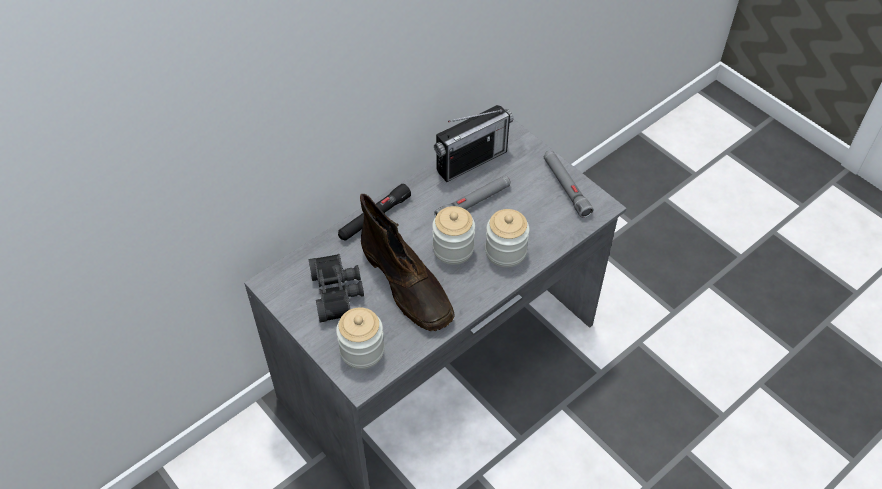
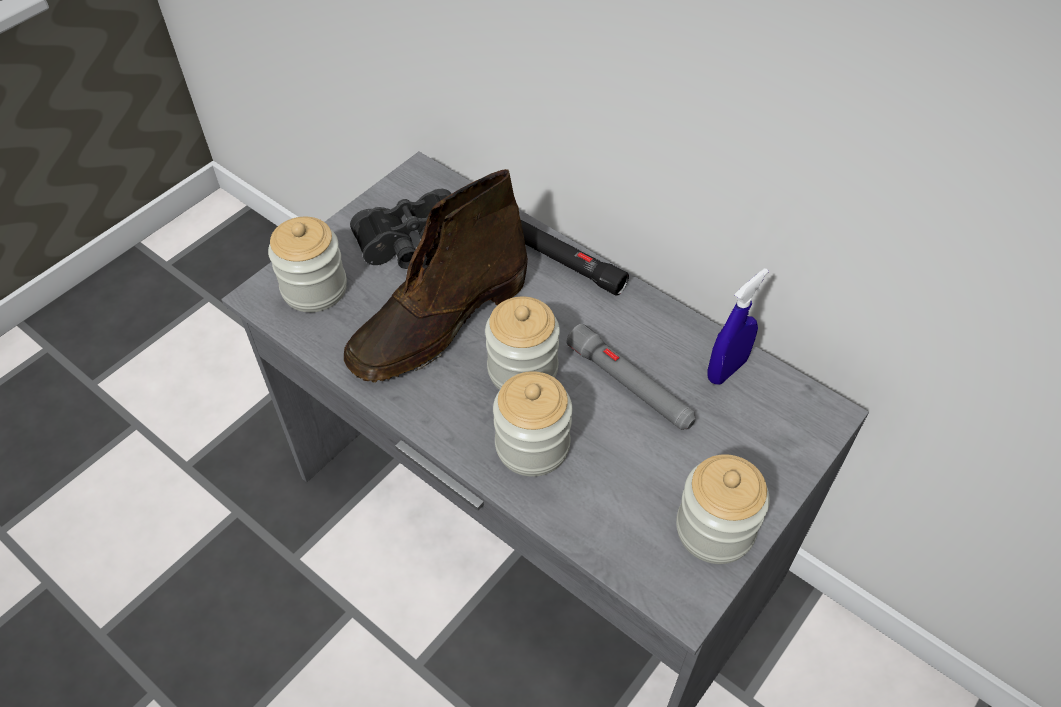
camera: 80 degrees right, 0 degrees up
(471, 161) = (726, 370): radio -> blue spray bottle
(566, 187) = (715, 529): grey flashlight -> jar

